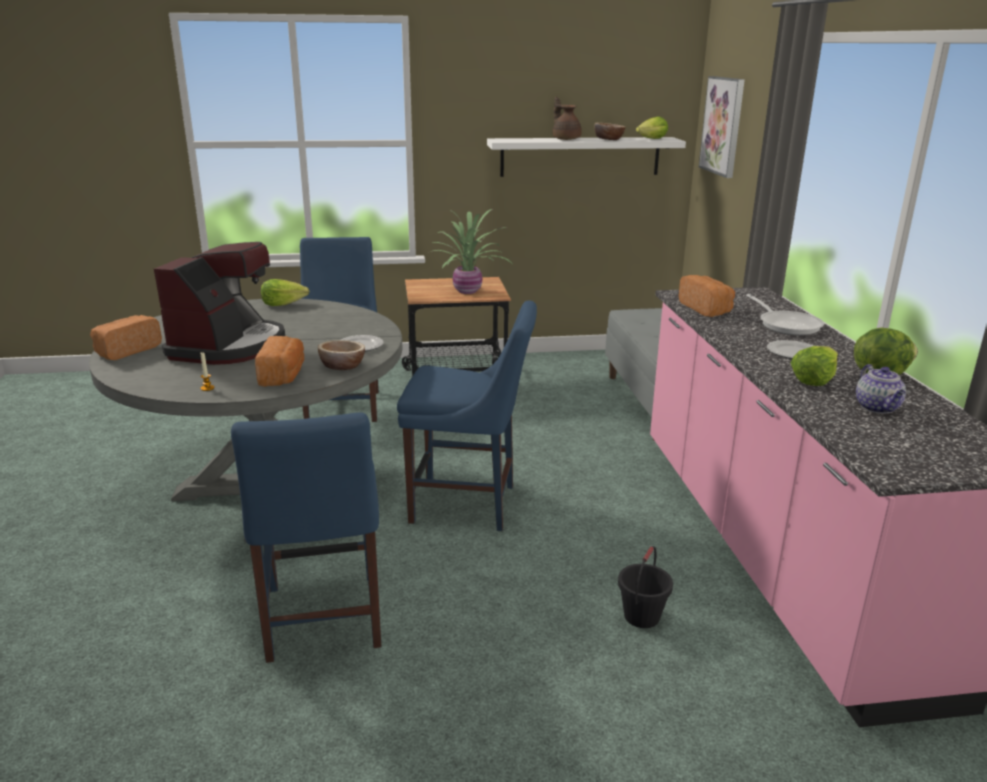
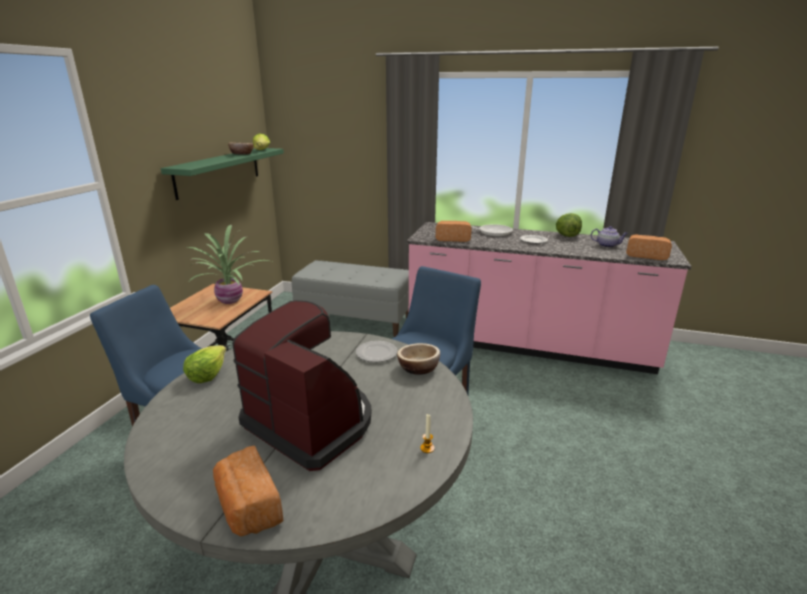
camera: 65 degrees left, 0 degrees up
(283, 376) = (422, 400): bread -> bread (646, 255)
(322, 621) = (547, 542): blue chair -> none
(565, 139) = (218, 158): brown teapot -> none
(580, 156) = (219, 171): white shelf -> green shelf
(642, 616) = (572, 400): black bucket -> none
(723, 126) = (309, 135): picture -> none
(813, 379) = (570, 246): lettuce -> none

